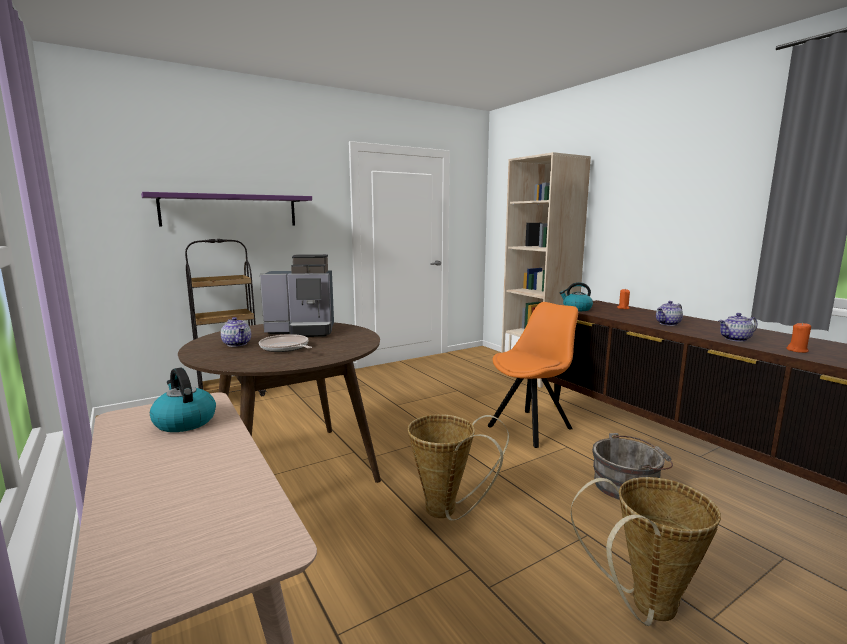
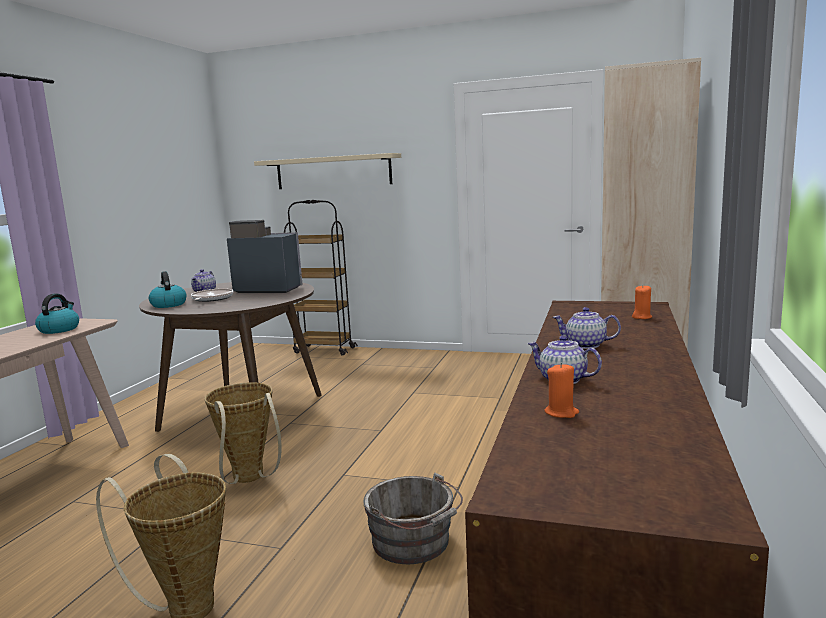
camera: 50 degrees right, 0 degrees up
(230, 210) = (333, 172): purple shelf -> beige shelf
(303, 331) = (267, 289): coffee machine -> coffee machine turned 150 degrees clockwise
(531, 427) = (473, 456): orange chair -> none
(576, 309) = (569, 308): kettle -> kettle (168, 304)

